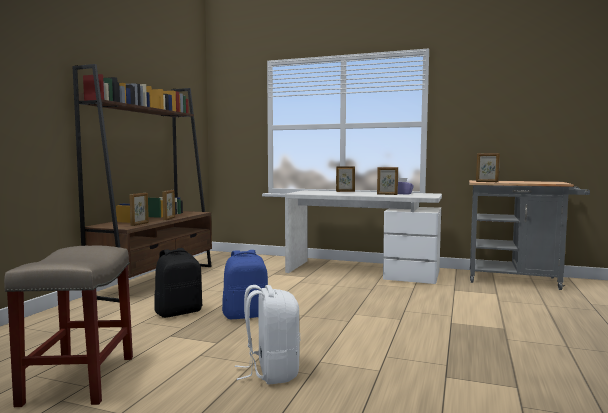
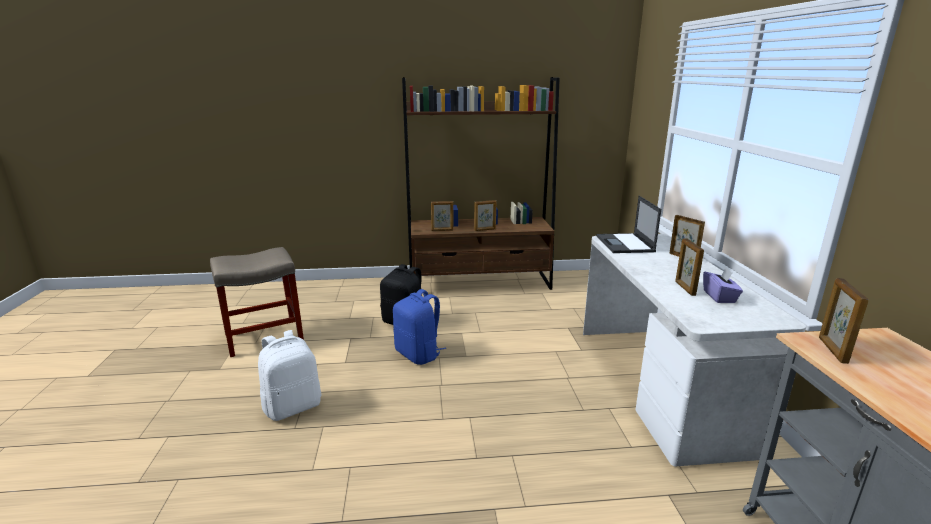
camera: 65 degrees right, 15 degrees up
(310, 192) = (625, 244): none -> laptop

